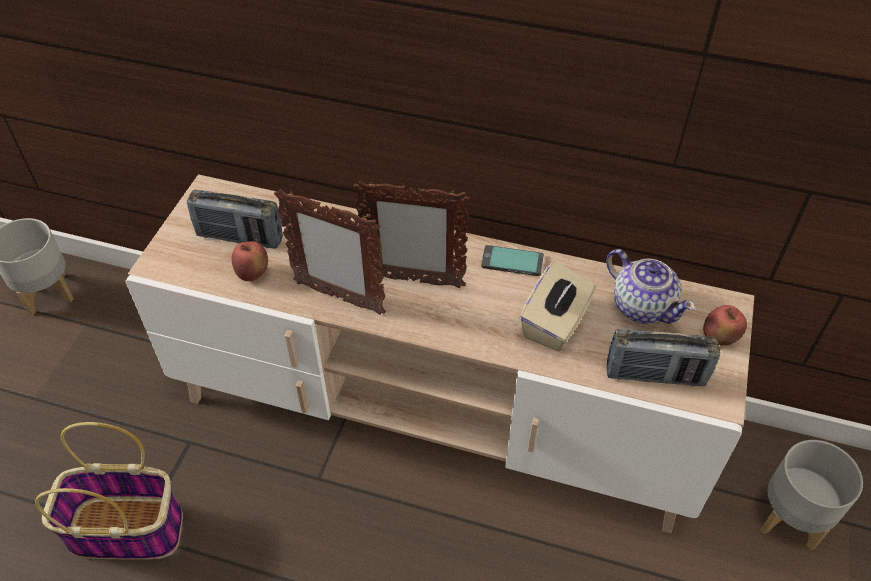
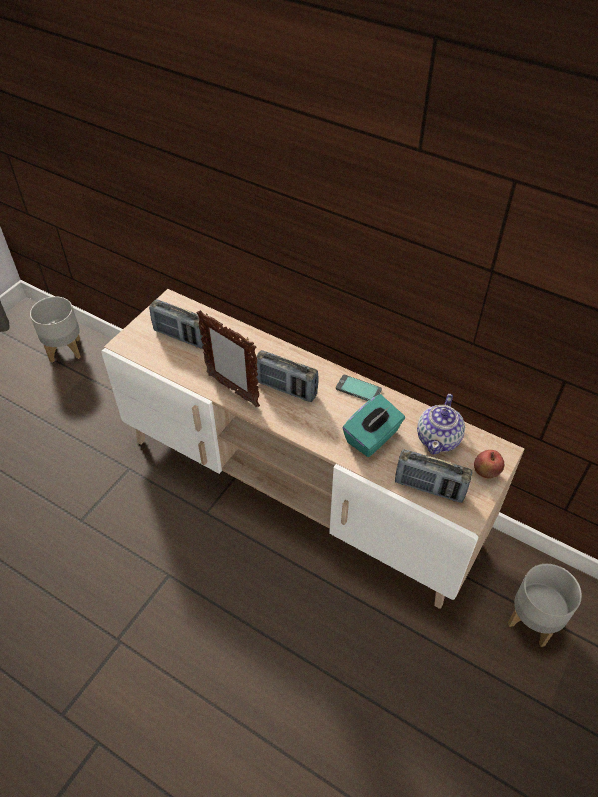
camera: 15 degrees right, 0 degrees up
(128, 528) = (75, 516): basket -> none
(253, 274) = (182, 362): apple -> none
(414, 280) = (286, 388): picture frame -> radio
(555, 323) = (372, 438): beige tissue box -> turquoise tissue box
(642, 306) = (439, 438): teapot -> teapot turned 45 degrees clockwise

